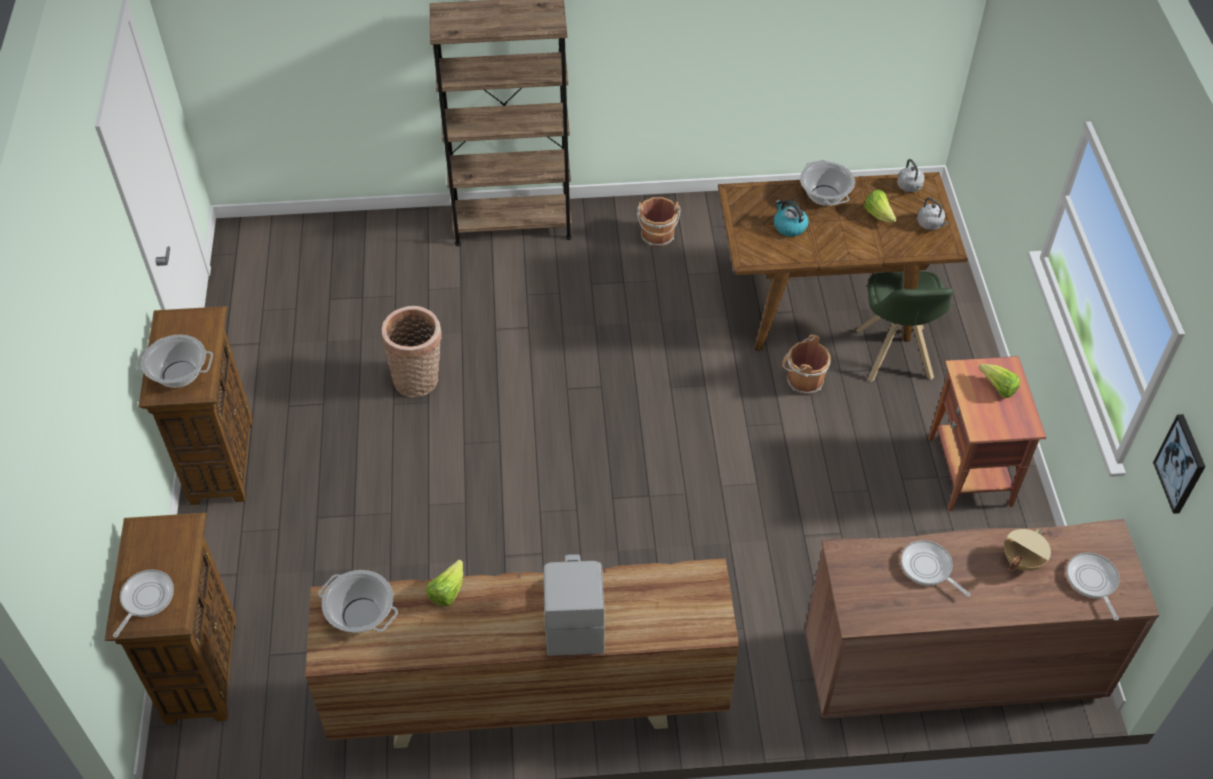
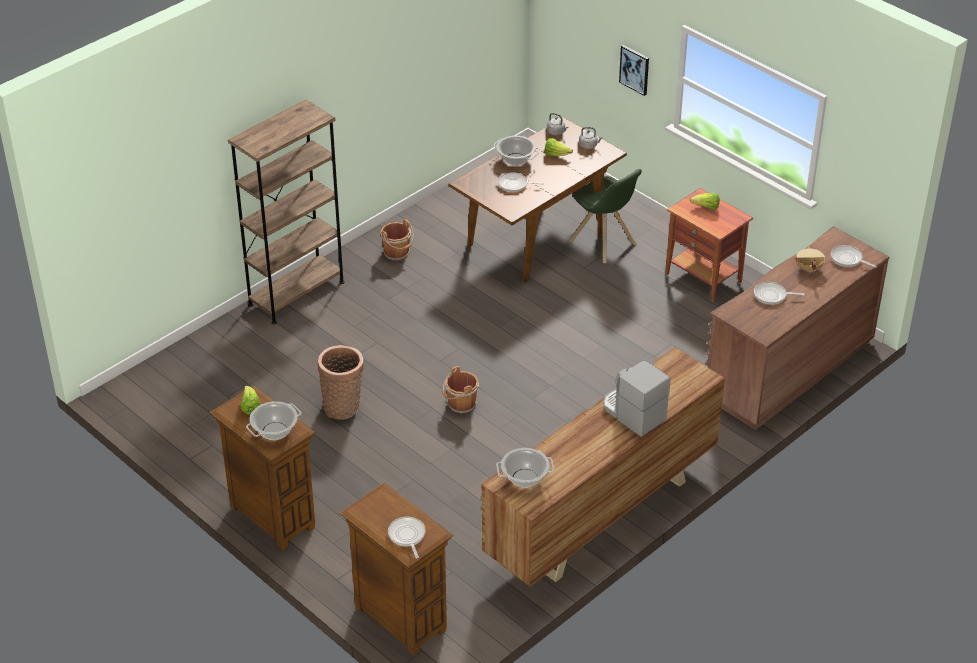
camera: 40 degrees left, 10 degrees down
(447, 591) = (556, 442): lettuce -> lettuce (250, 407)
(789, 226) = (515, 184): kettle -> frying pan
(803, 381) = (569, 283): brown bucket -> brown bucket (460, 405)
(1181, 464) = (861, 164): picture -> picture (635, 69)

